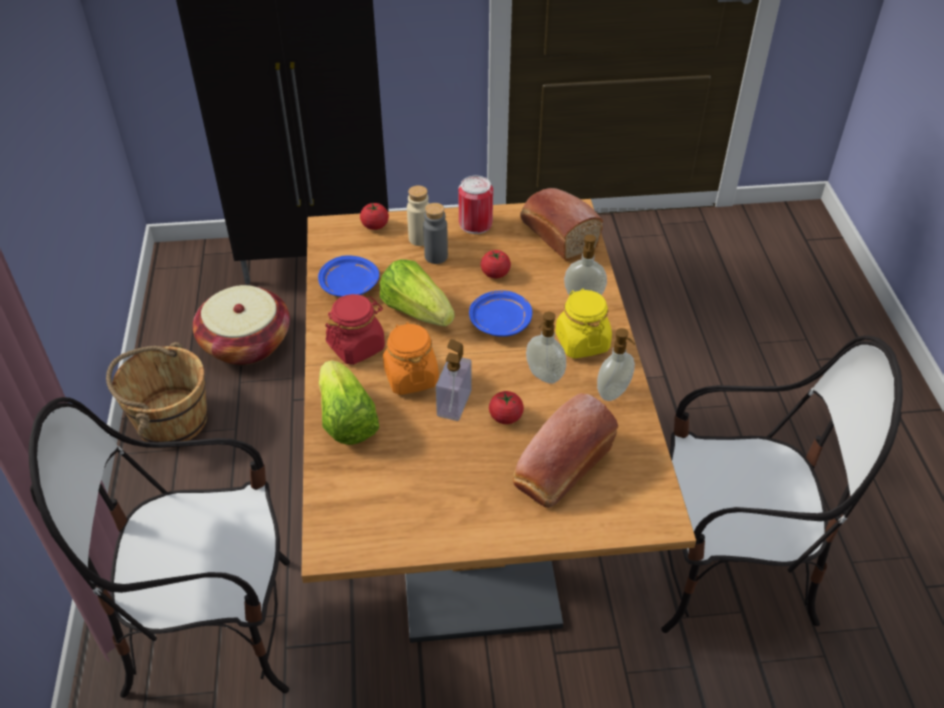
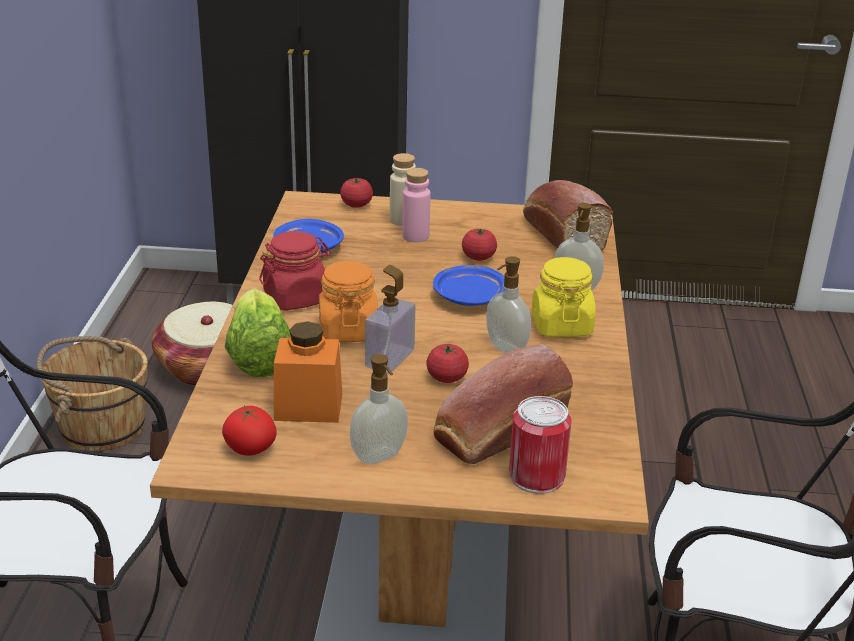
camera: 10 degrees right, 15 degrees down
(371, 522) = (250, 448): none -> tomato
(403, 468) = (308, 407): none -> orange jar
(416, 311) = (376, 277): lettuce -> none
(436, 256) = (415, 236): grey bottle -> pink bottle
(475, 223) = (470, 215): can -> can (536, 476)
(614, 393) = (586, 374): soap dispenser -> soap dispenser (380, 457)

